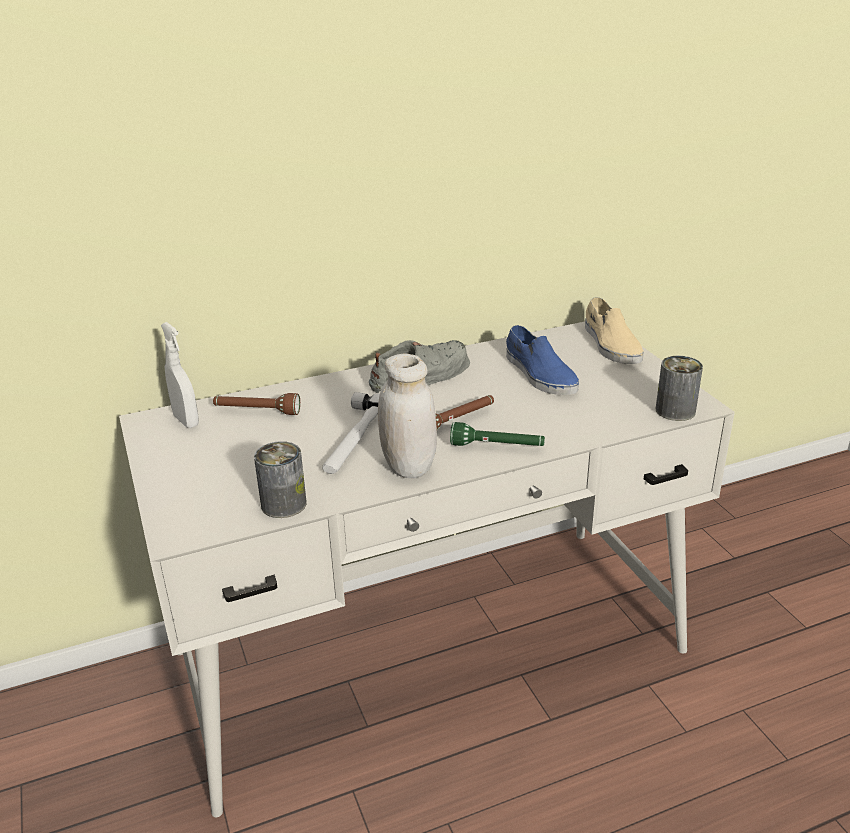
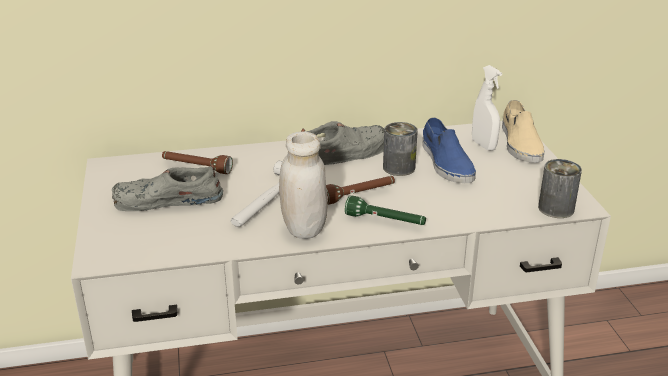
camera: 10 degrees right, 0 degrees up
(186, 421) = (138, 169): white spray bottle -> white spray bottle (483, 145)
(234, 453) = (166, 200): none -> grey shoe
(284, 504) = (190, 247): can -> can (399, 167)

